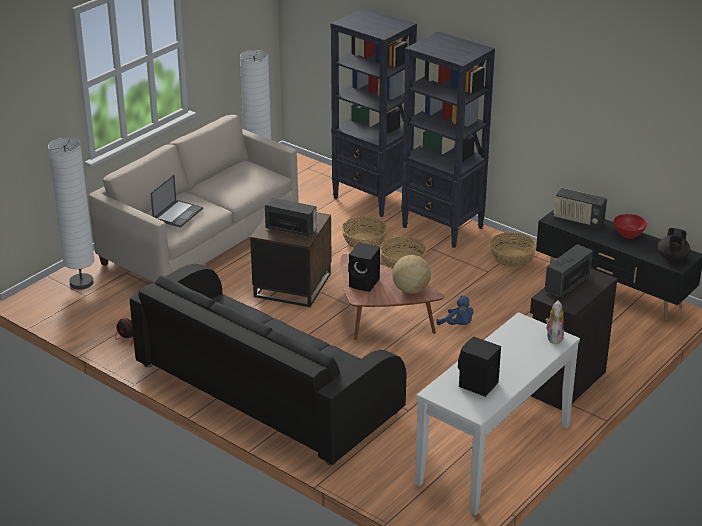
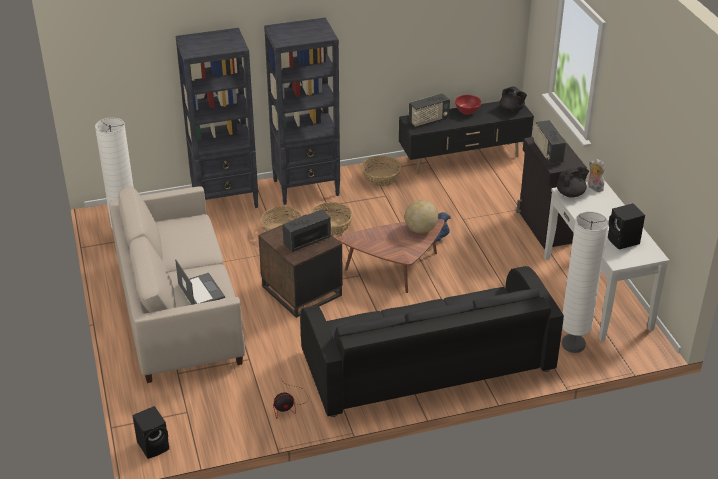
camera: 55 degrees left, 5 degrees up
(81, 283) = (163, 406): white floor lamp -> white floor lamp (573, 345)
(365, 283) = (389, 245): black speaker -> black speaker (154, 445)
(522, 326) = (571, 194): none -> black teapot

